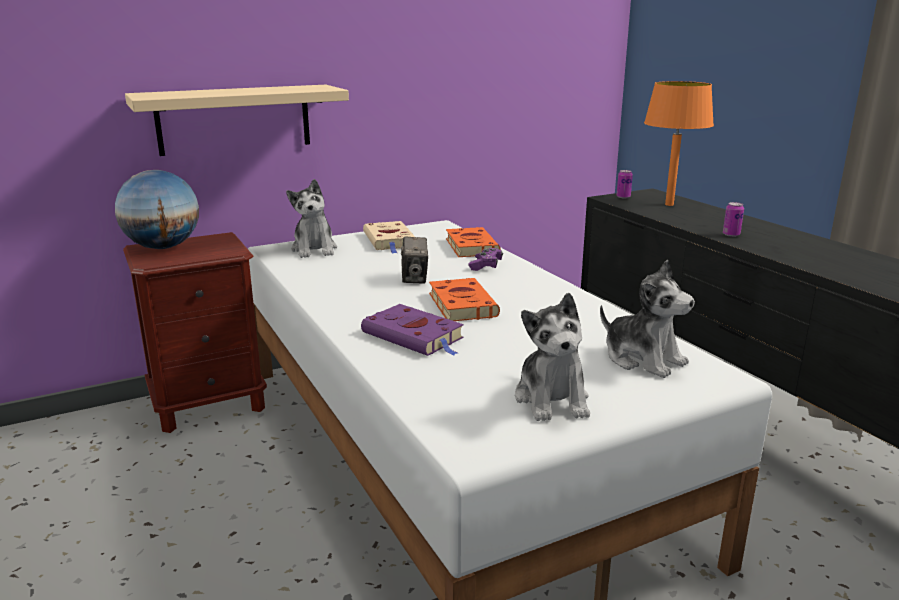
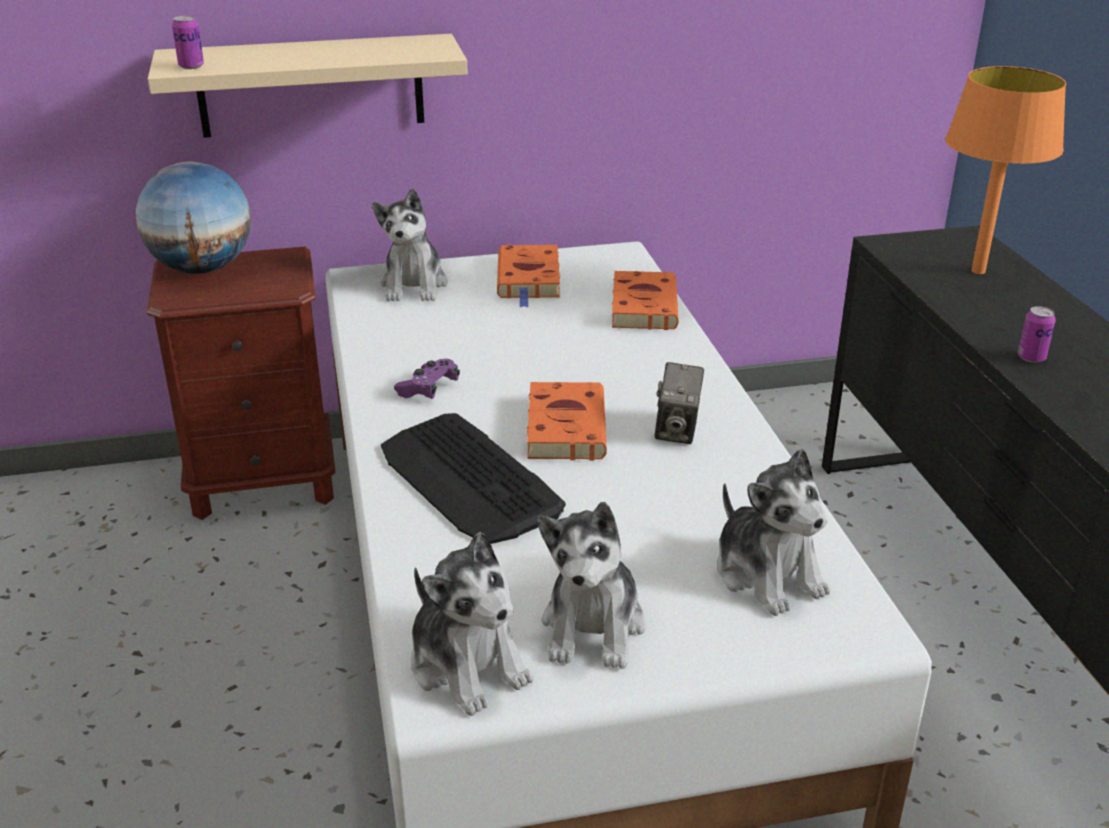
camera: 15 degrees right, 10 degrees up
(389, 241) = (529, 279): beige book -> orange book
(415, 279) = (526, 365): camera -> camera (677, 430)
(415, 336) = (469, 480): purple book -> keyboard
(480, 431) = (467, 665): none -> plush toy
(485, 266) = (643, 351): purple game controller -> purple game controller (428, 389)
(623, 197) = (913, 243): can -> can (191, 66)

